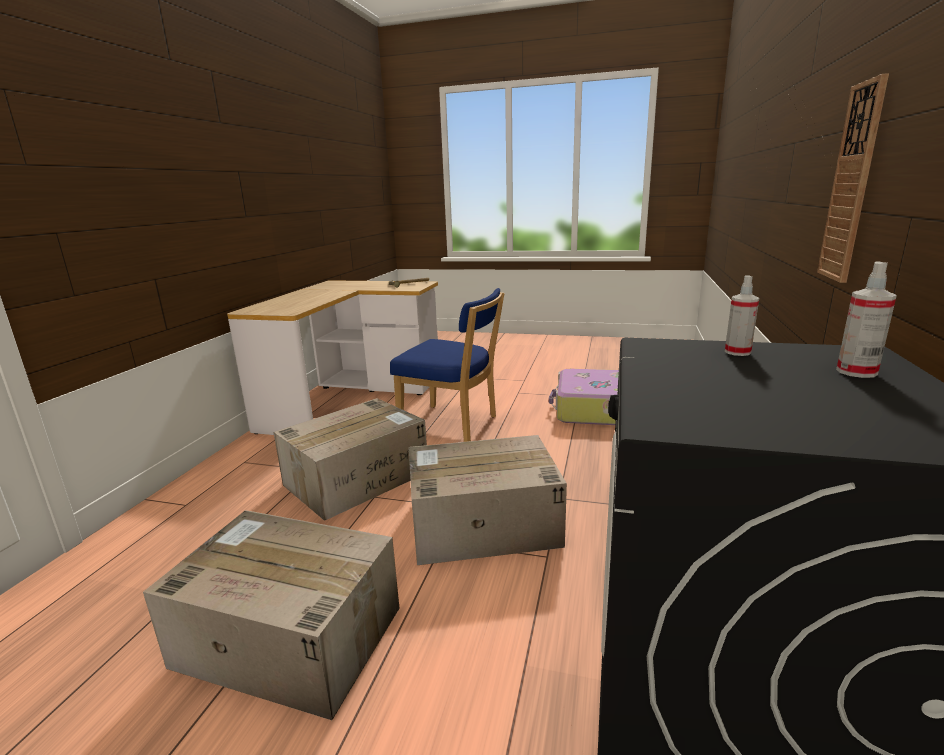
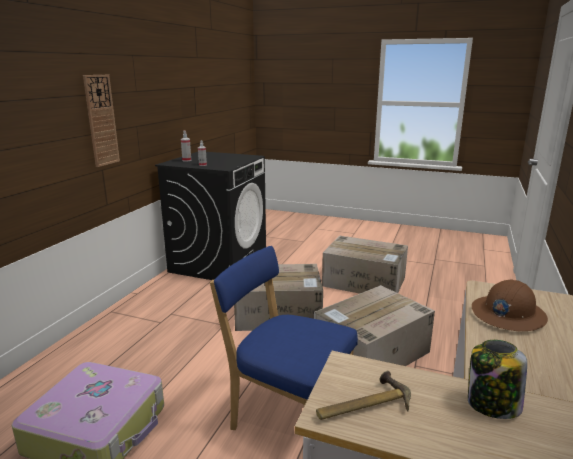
camera: 175 degrees left, 0 degrees up
(298, 304) = (507, 314): none -> brown hard hat
(355, 287) = (492, 405): none -> jar

